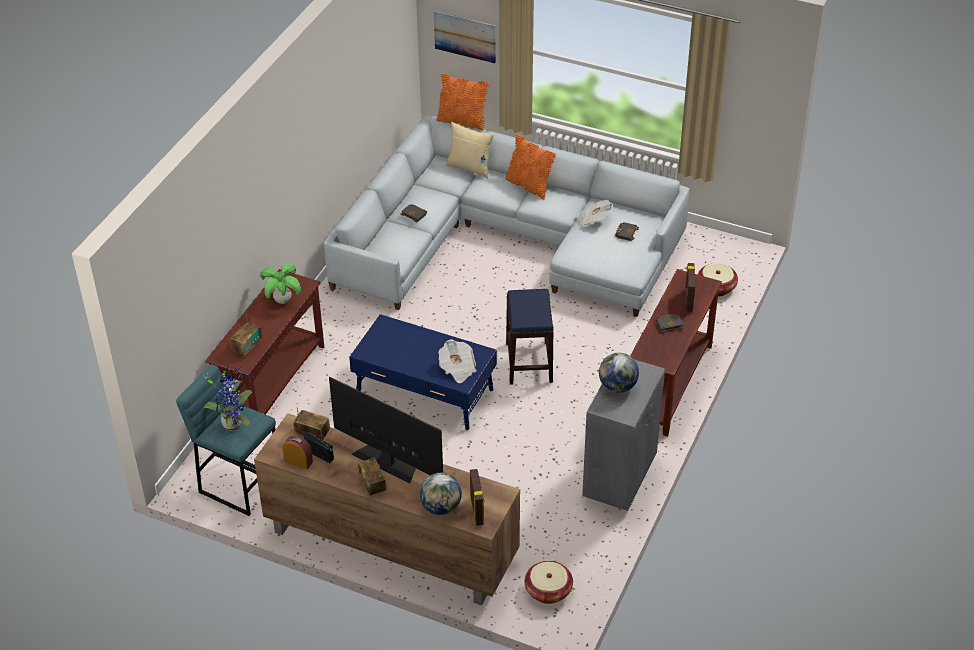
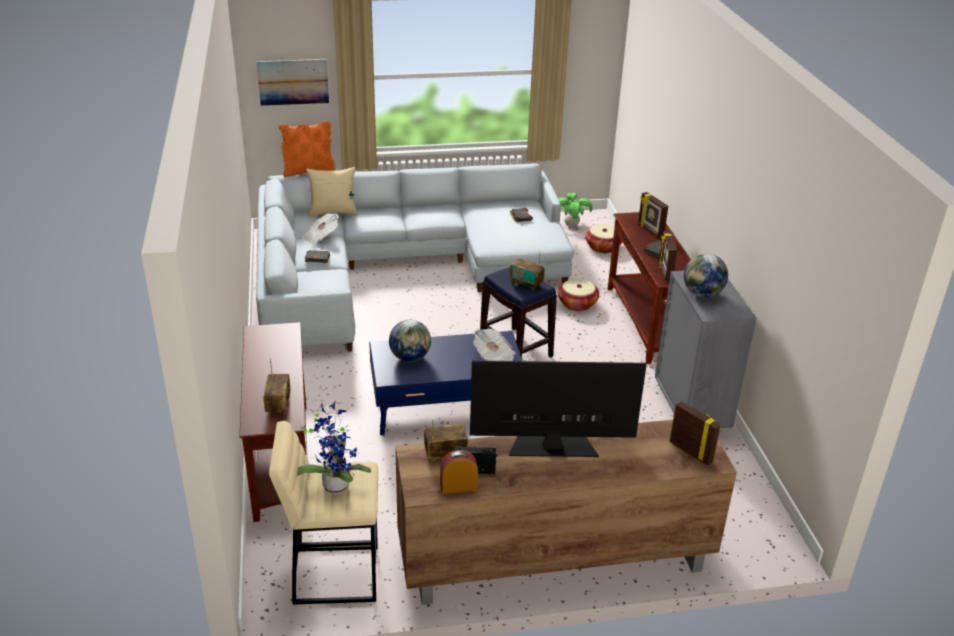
camera: 35 degrees left, 10 degrees down
(238, 485) = (333, 574): turquoise stool -> beige stool
(283, 301) = (277, 351): potted plant -> potted plant (571, 225)
(373, 485) = (563, 474): radio -> radio (526, 283)
(441, 507) = (655, 464): globe -> globe (410, 357)
(529, 186) = (401, 210): orange pillow -> none
(548, 590) = (743, 527): basket -> basket (577, 304)
(593, 220) = (482, 217): newspaper -> newspaper (320, 237)
(649, 350) = (664, 273): none -> picture frame

